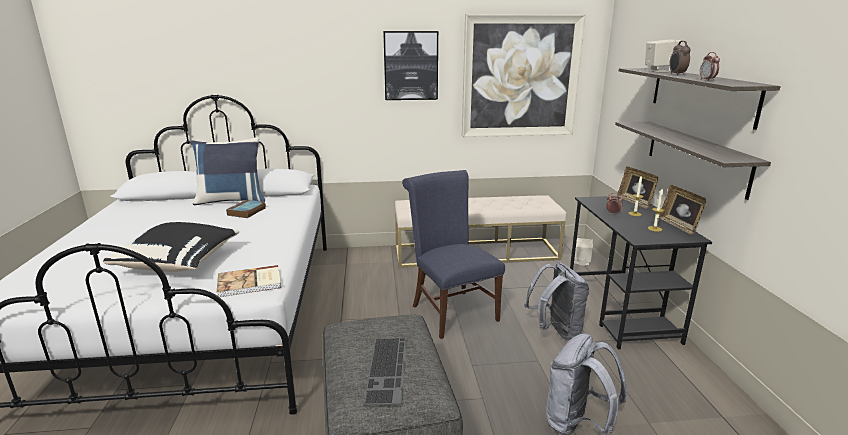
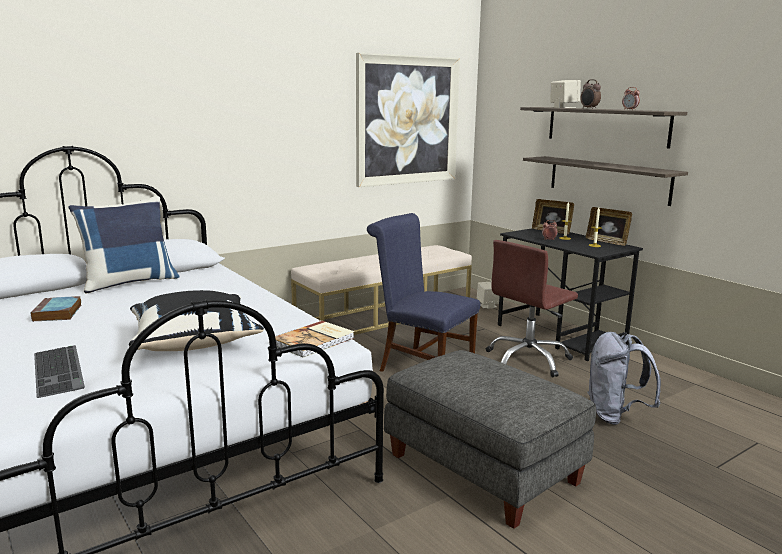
camera: 30 degrees left, 5 degrees down
(246, 212) = (175, 289): book -> book (57, 313)
(389, 369) = (508, 385): keyboard -> keyboard (60, 370)
(411, 66) = (304, 108): picture -> none
(556, 331) = (528, 360): grey backpack -> brown office chair

